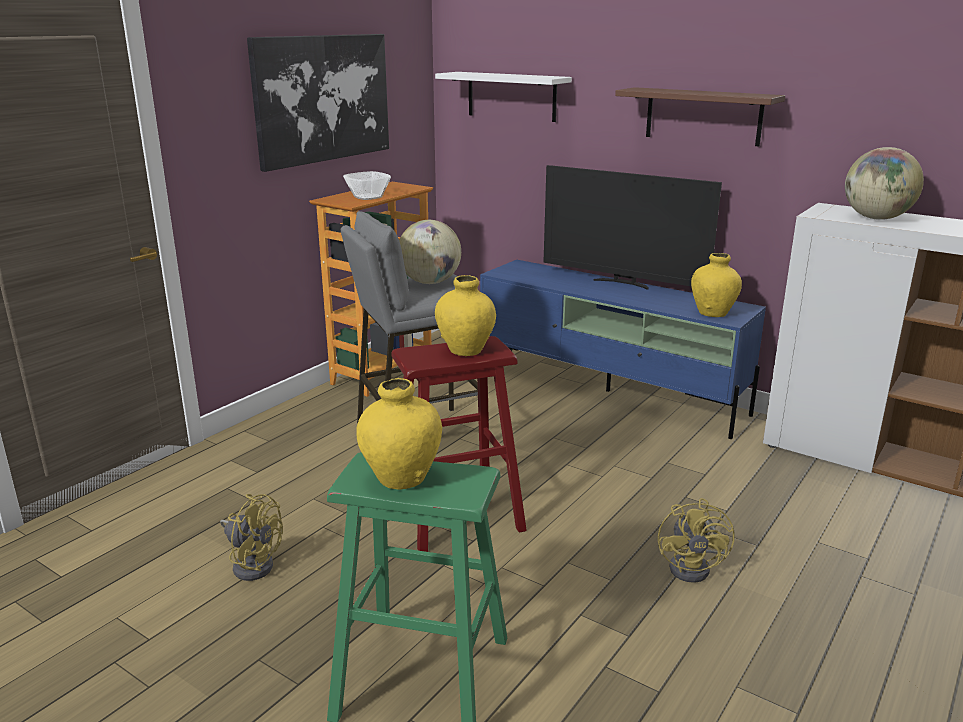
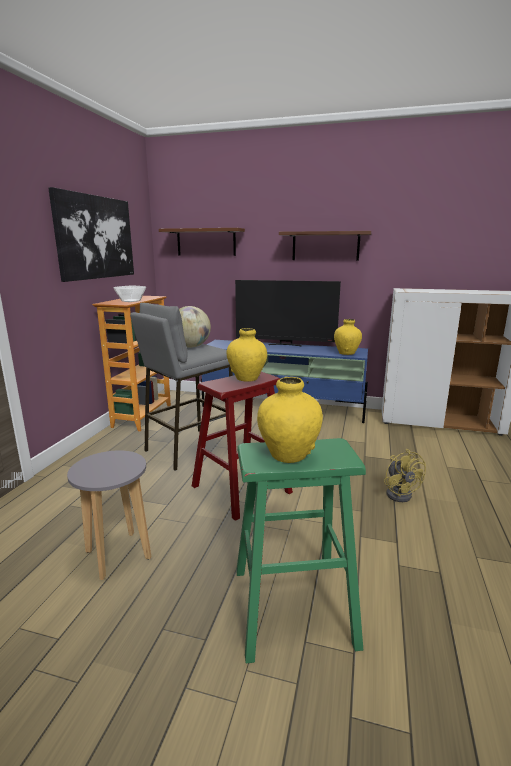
camera: 20 degrees left, 5 degrees down
(253, 563) = (118, 555): yellow fan -> grey stool
(511, 96) = (206, 242): white shelf -> brown shelf
(876, 218) = (433, 290): globe -> none

